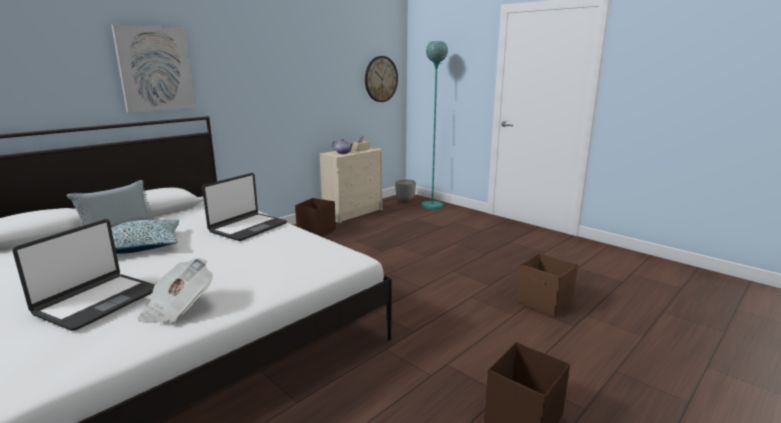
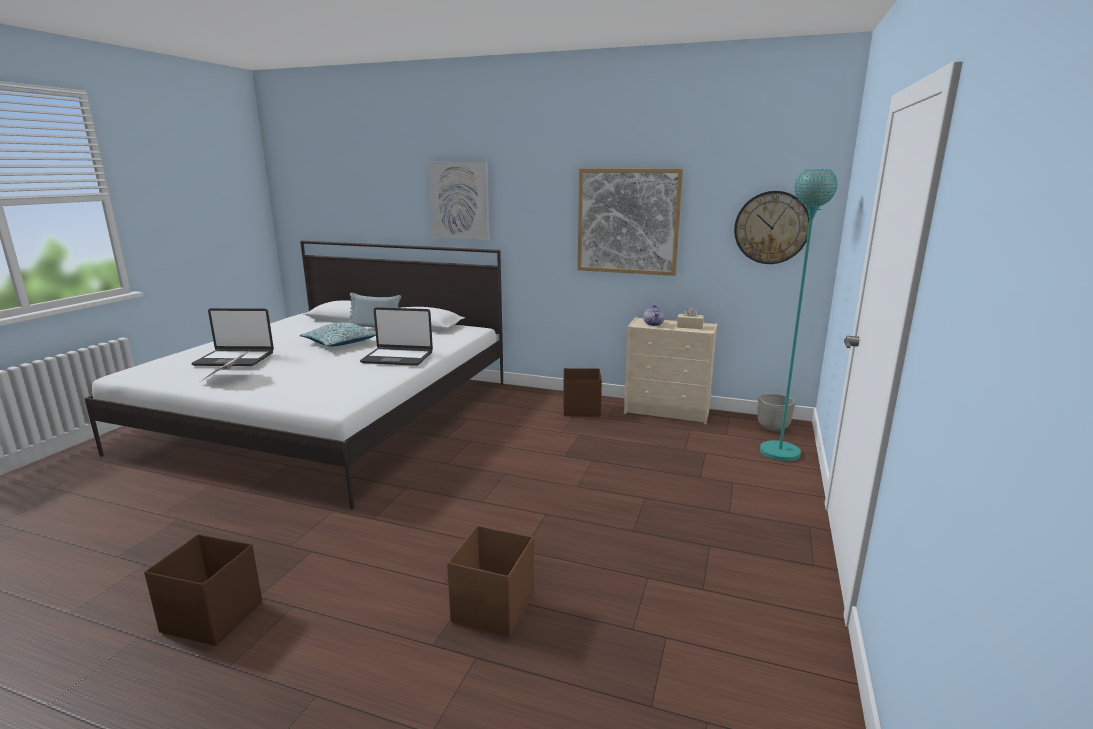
camera: 65 degrees right, 0 degrees up
(306, 81) = (628, 221): none -> picture

